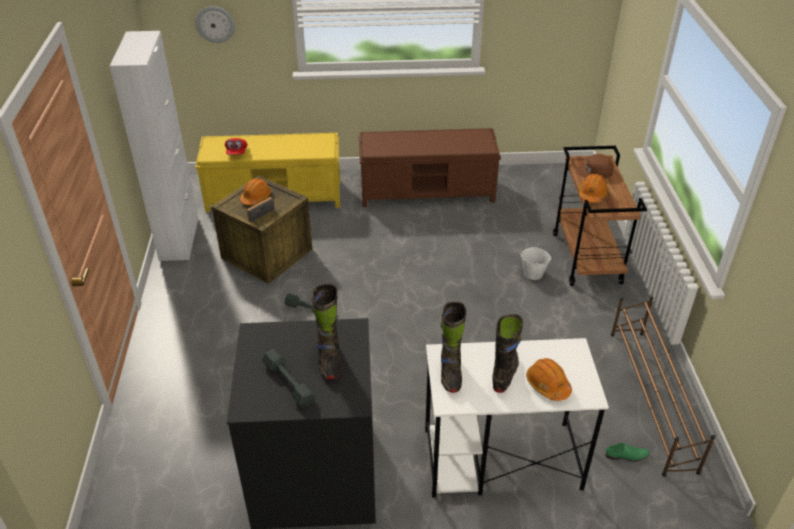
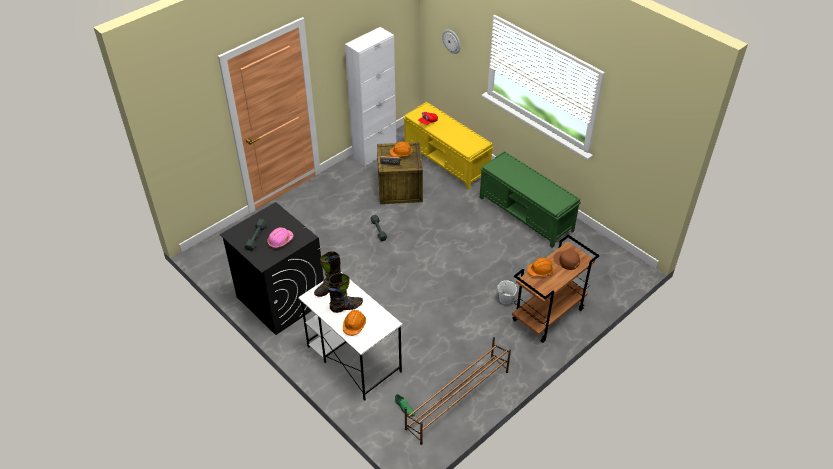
camera: 50 degrees right, 5 degrees up
(329, 360) = (280, 241): black boot -> pink hard hat
(428, 191) = (526, 214): brown bench -> green bench

